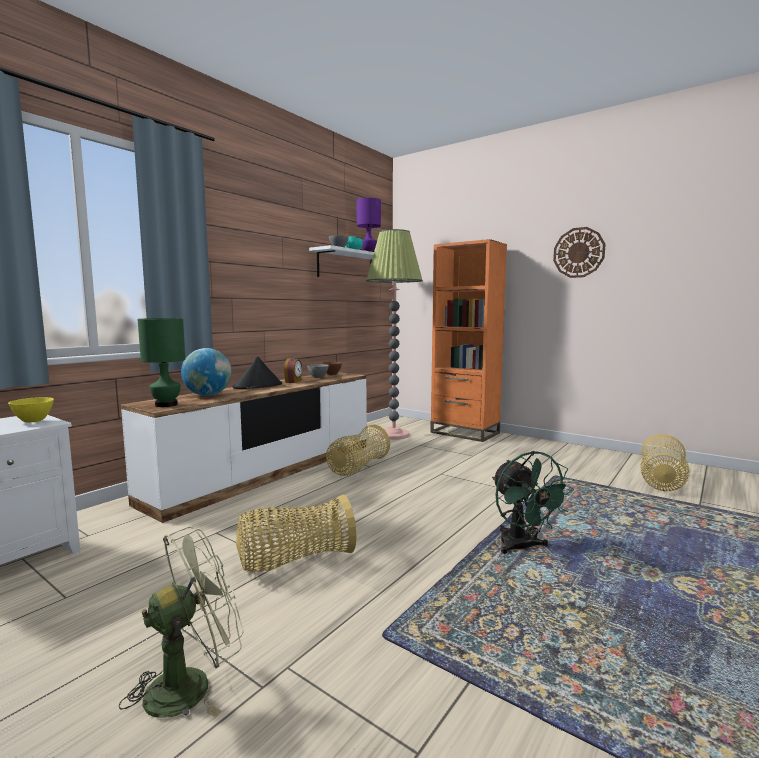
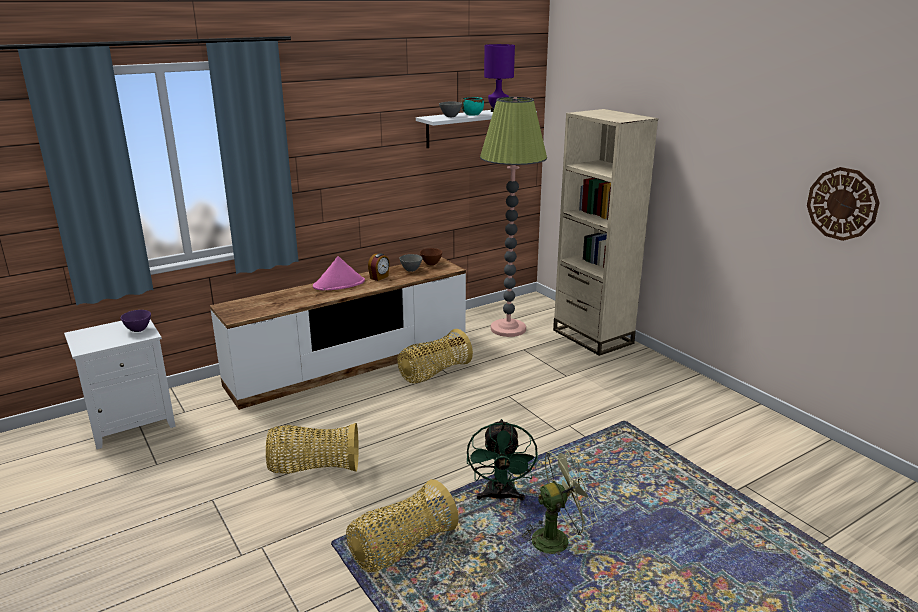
camera: 20 degrees right, 15 degrees up
(34, 421) = (138, 330): yellow bowl -> purple bowl
(166, 404) = (242, 312): green table lamp -> none
(191, 684) = (204, 542): green fan -> green fan (557, 538)
(208, 395) = (284, 298): globe -> none
(258, 386) = (339, 284): black hat -> pink hat
(464, 433) = (592, 337): orange bookcase -> beige bookcase
(578, 252) = (733, 148): wall clock -> wall clock (842, 203)
(661, 482) = (737, 452): basket -> basket (401, 548)

